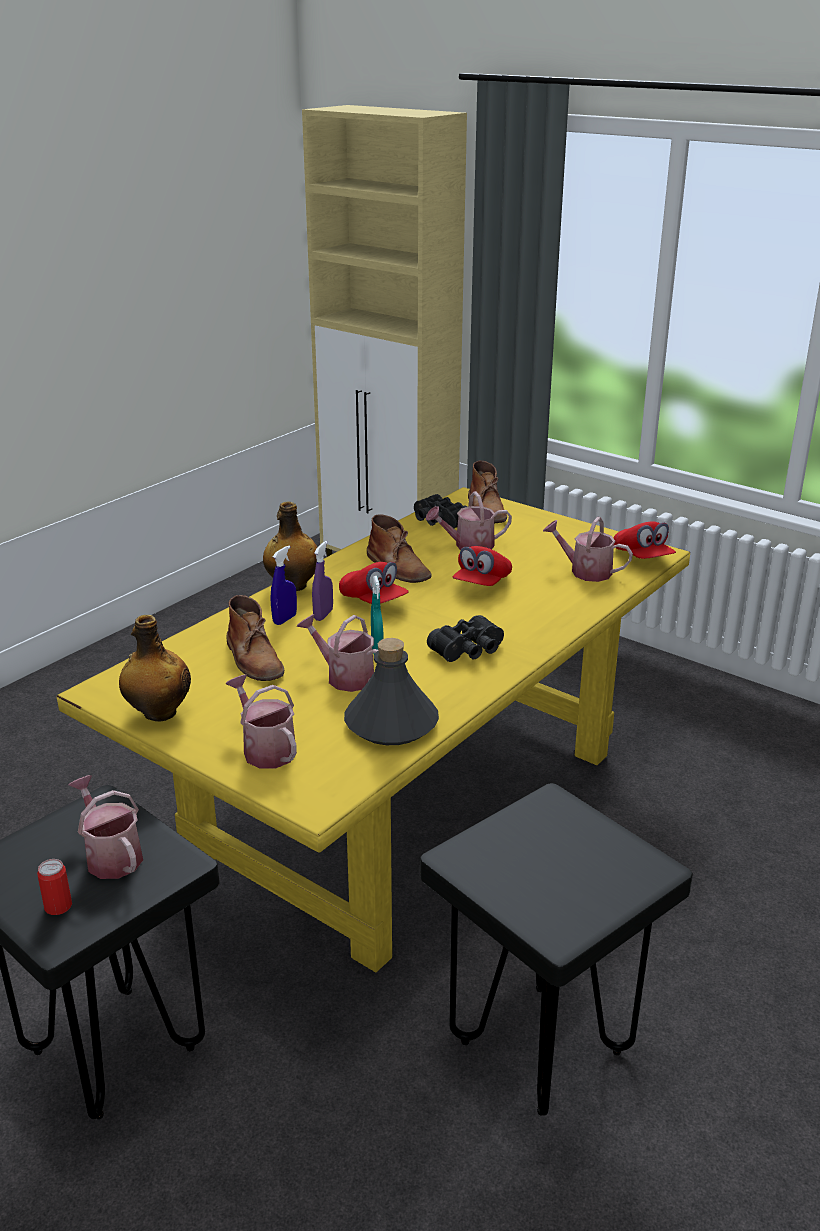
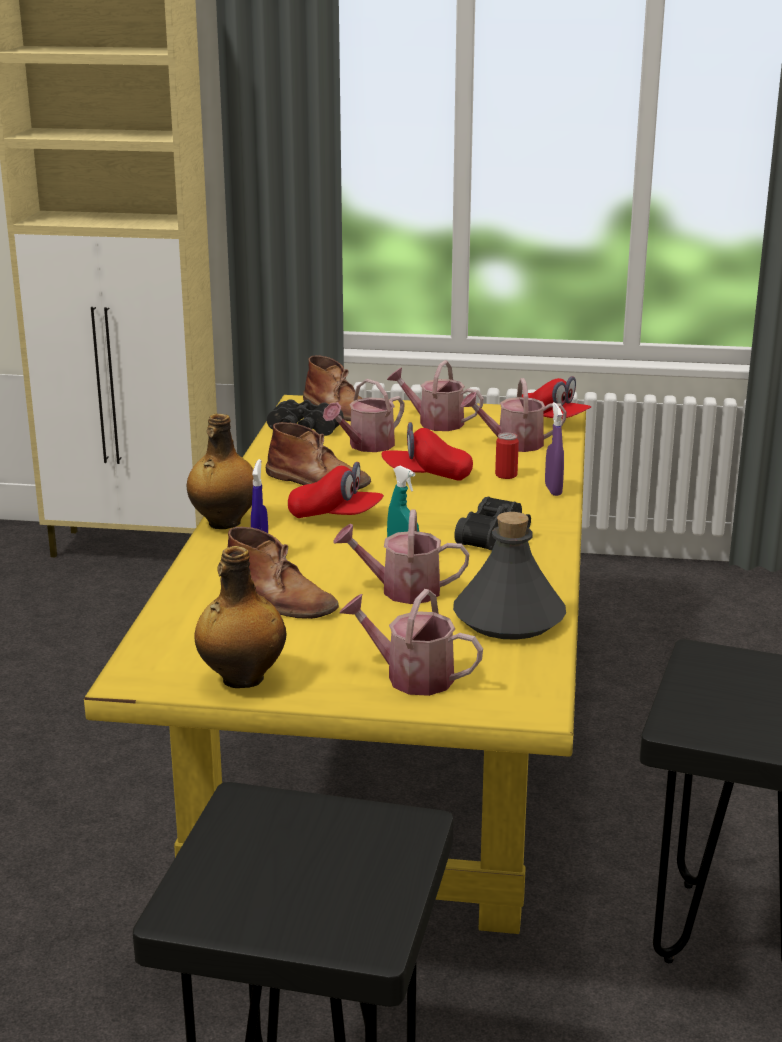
camera: 30 degrees left, 5 degrees down
(58, 906) = (329, 914): can -> can (506, 475)
(110, 855) = (322, 845): watering can -> watering can (435, 423)
(323, 615) = (298, 541): purple spray bottle -> purple spray bottle (553, 490)
(482, 583) = (427, 476): red cap -> red cap turned 90 degrees clockwise

